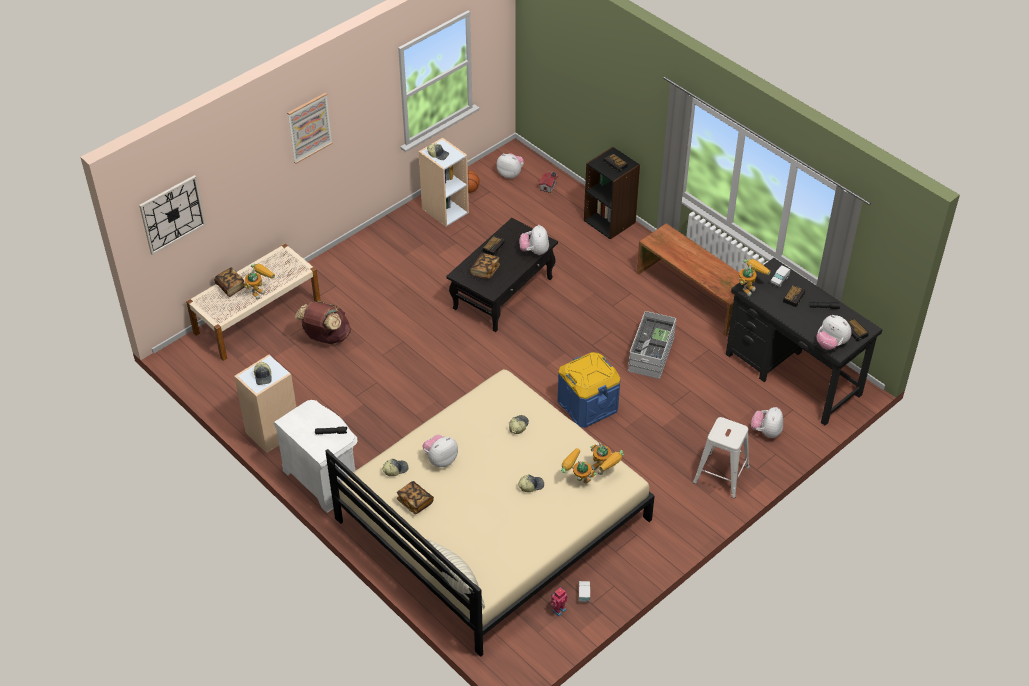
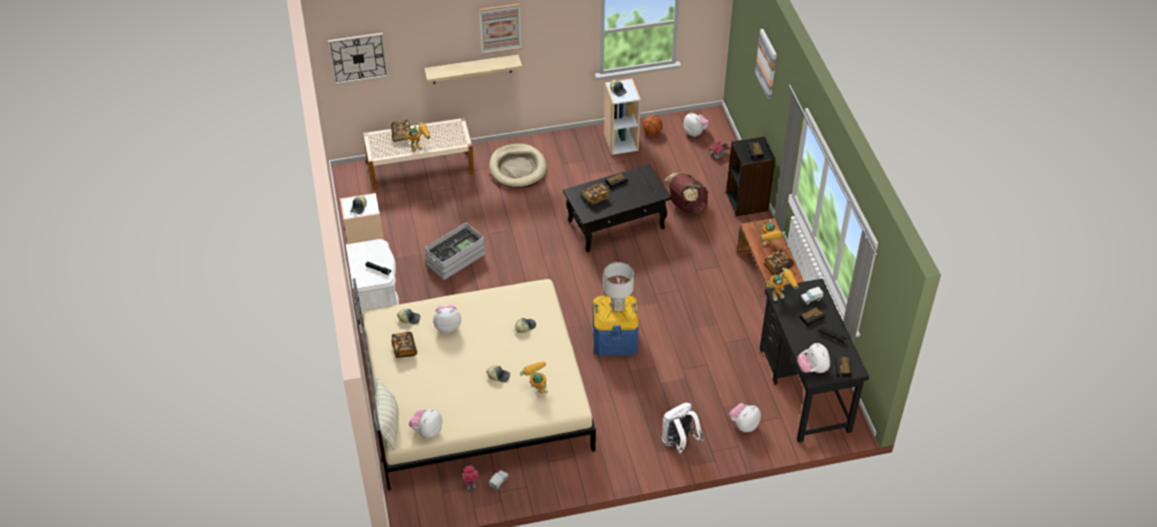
camera: 30 degrees right, 0 degrees up
(286, 185) = (472, 69): none -> shelf
(326, 337) = (457, 203): brown backpack -> brown backpack (686, 207)
(361, 277) = (518, 168): none -> beige dog bed
(534, 251) = (646, 198): plush toy -> plush toy (427, 431)
(589, 367) = (617, 306): none -> white table lamp
(602, 69) = (767, 63): none -> picture
(605, 470) = (563, 390): toy robot -> toy robot (769, 244)
(651, 354) = (698, 321): grey storage box -> grey storage box (456, 259)
(704, 268) = (777, 267): none -> book
(721, 475) = (679, 442): white stool -> white backpack

